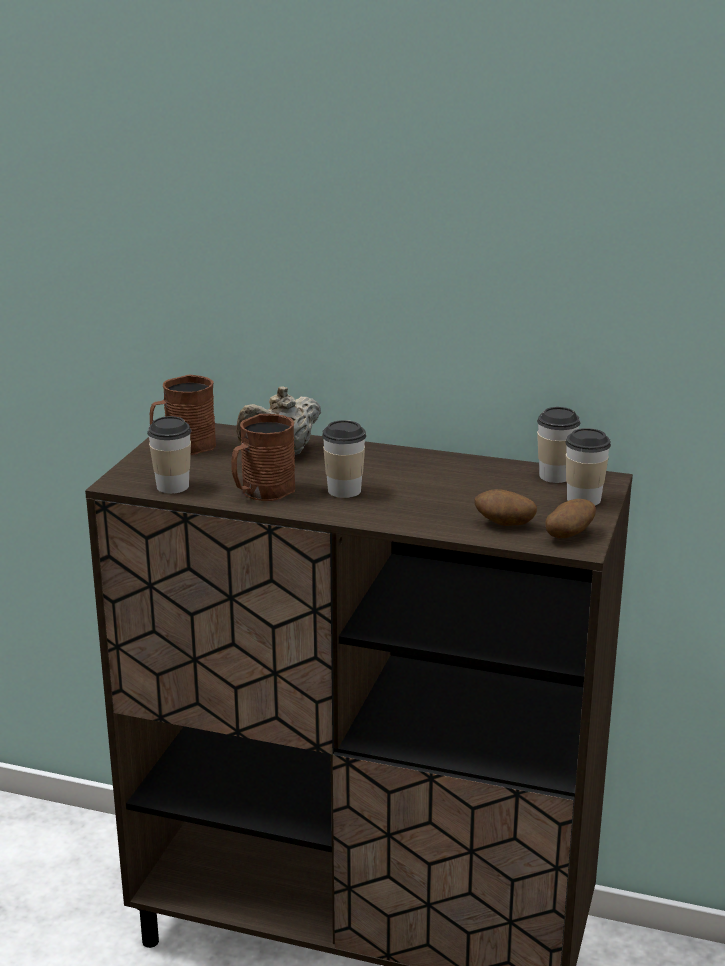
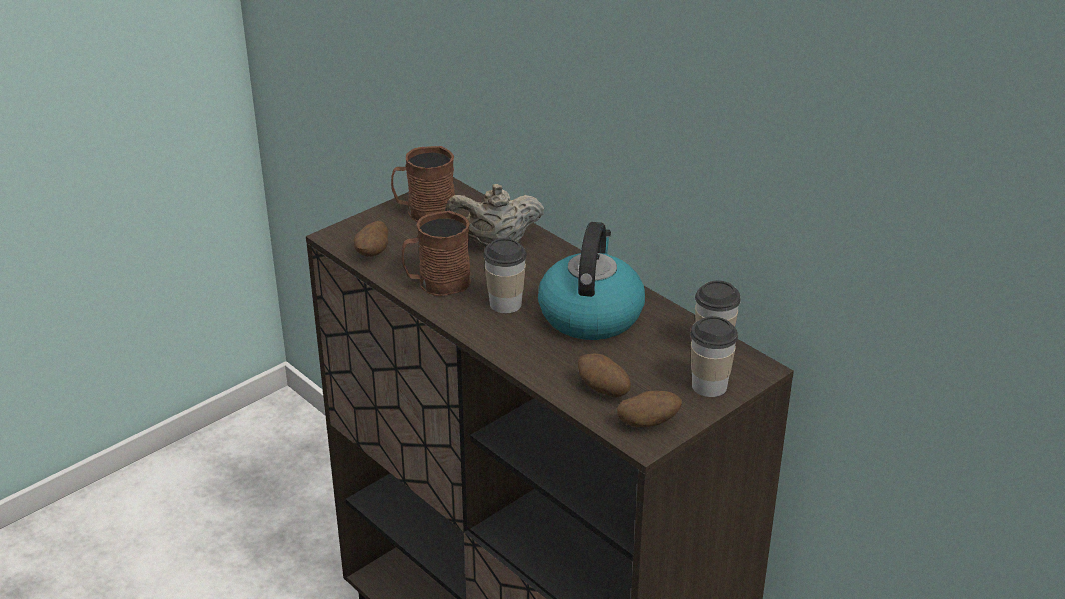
camera: 30 degrees right, 10 degrees up
(172, 486) = (373, 254): cup -> potato
(427, 479) = (590, 314): none -> kettle

